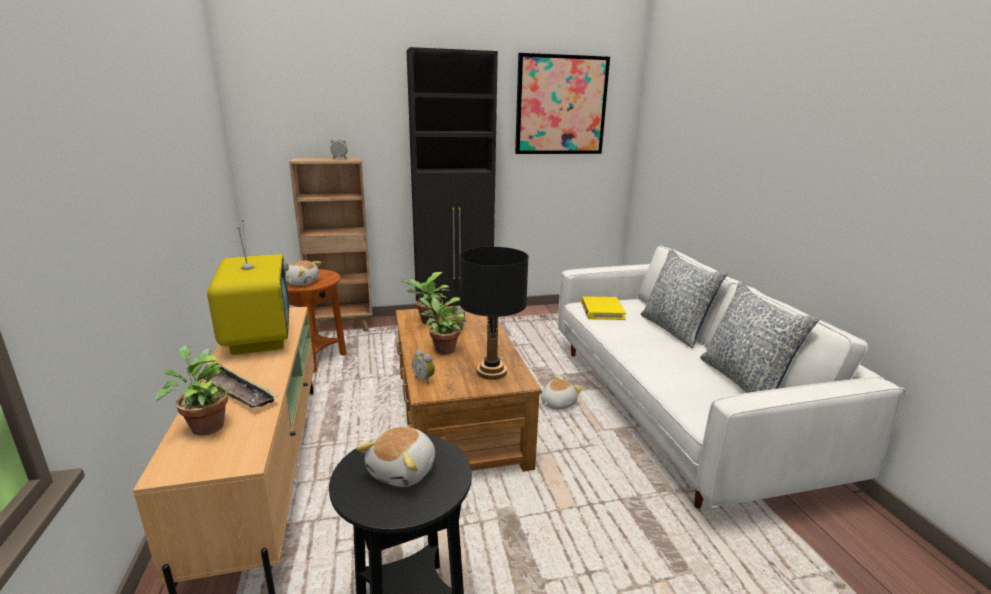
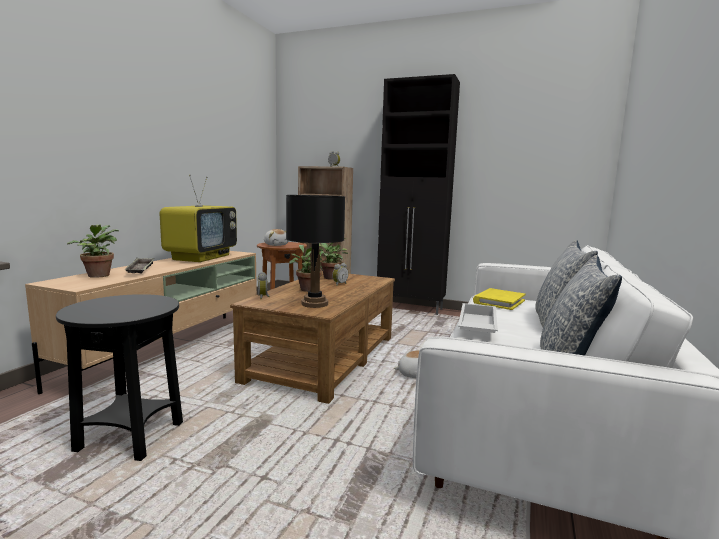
camera: 35 degrees right, 10 degrees down
(404, 471) = (125, 306): plush toy -> none
(561, 105) = (529, 122): picture -> none
(633, 350) = (476, 325): none -> white tray

